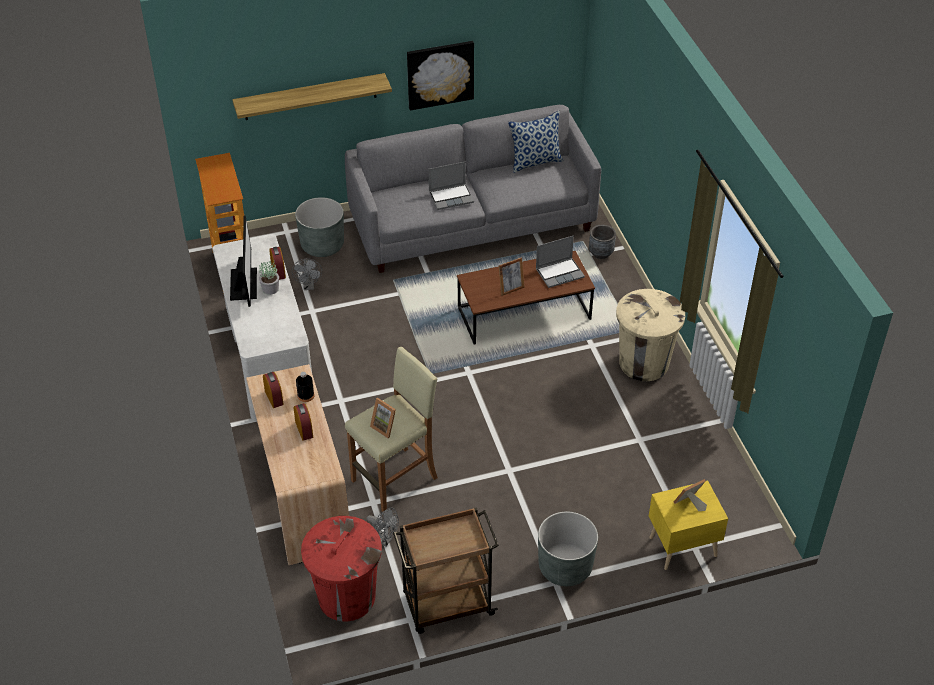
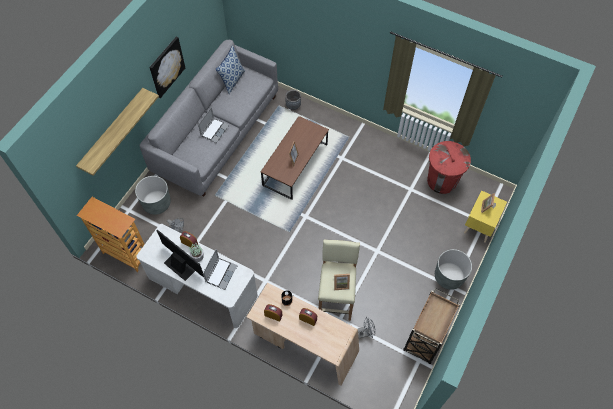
camera: 45 degrees left, 15 degrees up
(346, 597) = (382, 376): red trash can -> red trash can (441, 181)
(560, 273) = (305, 133): laptop -> laptop (221, 273)
(644, 363) = (372, 149): beige trash can -> none

